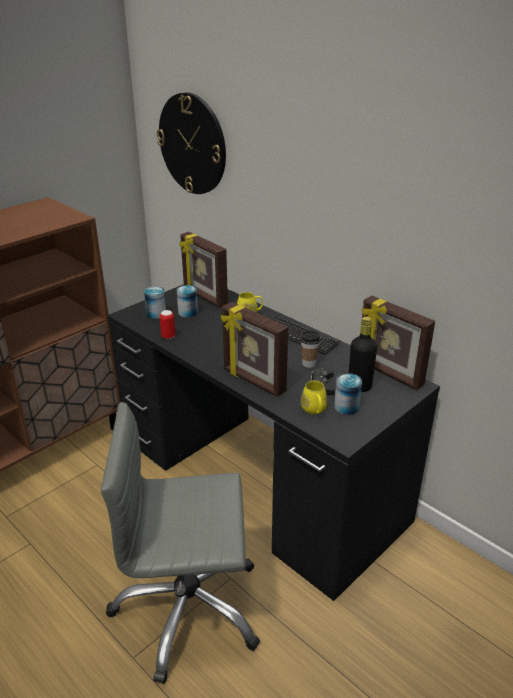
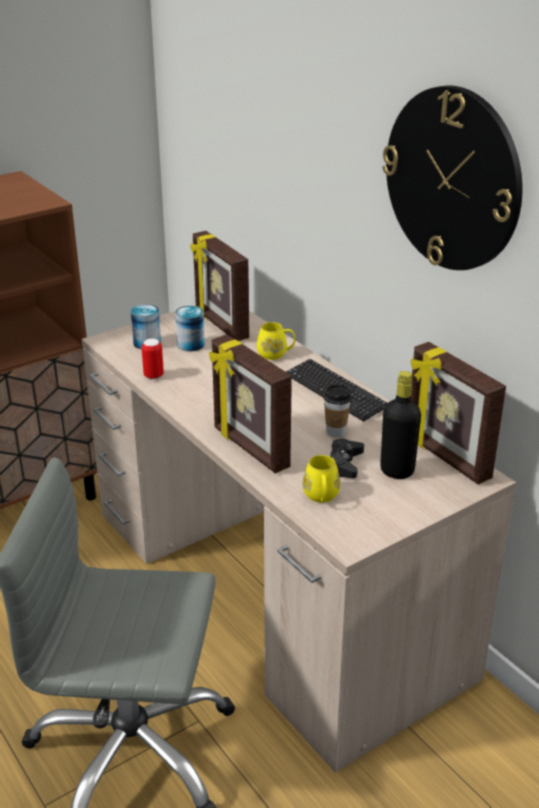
camera: 10 degrees right, 0 degrees up
(192, 144) = (220, 108): wall clock -> wall clock (452, 179)
(258, 478) = (272, 590): black desk -> beige desk
(346, 407) = (368, 497): can -> none

